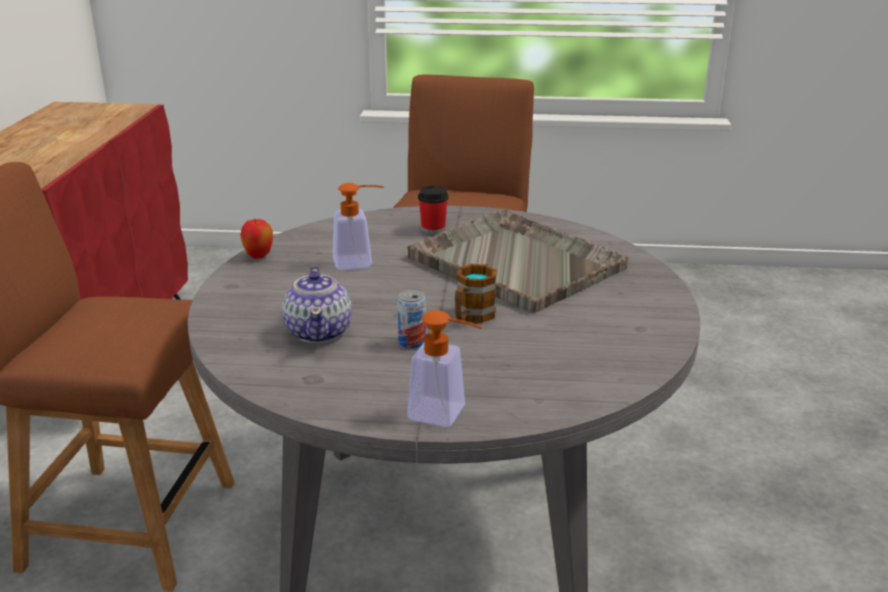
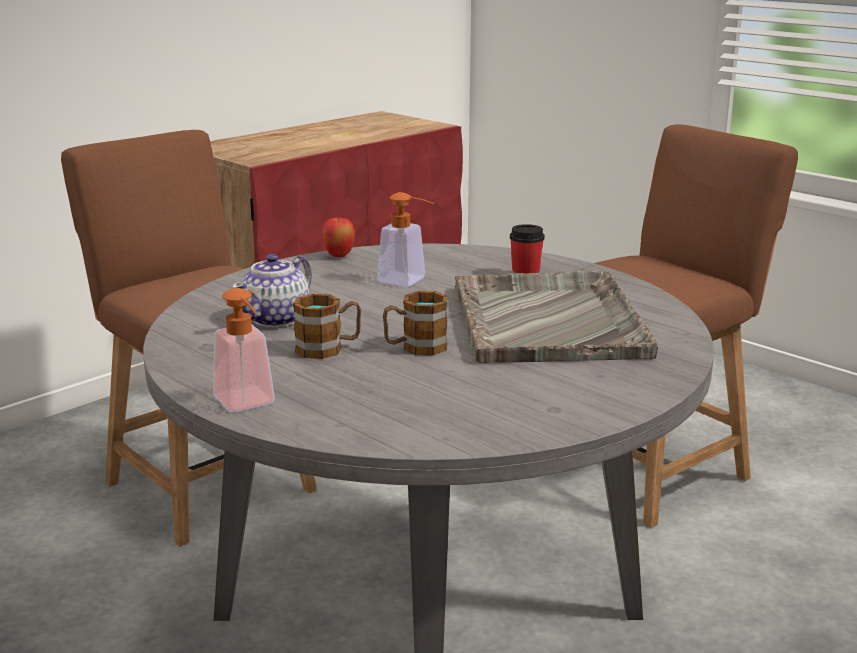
camera: 40 degrees right, 5 degrees down
(412, 342) = (328, 349): can -> mug

